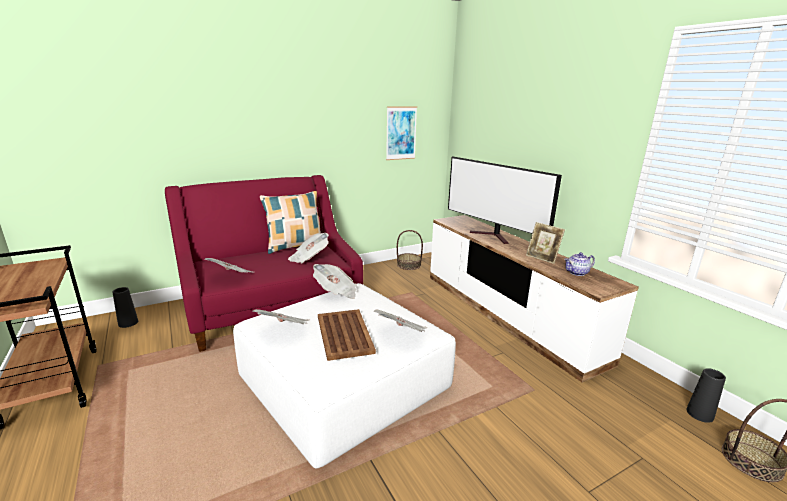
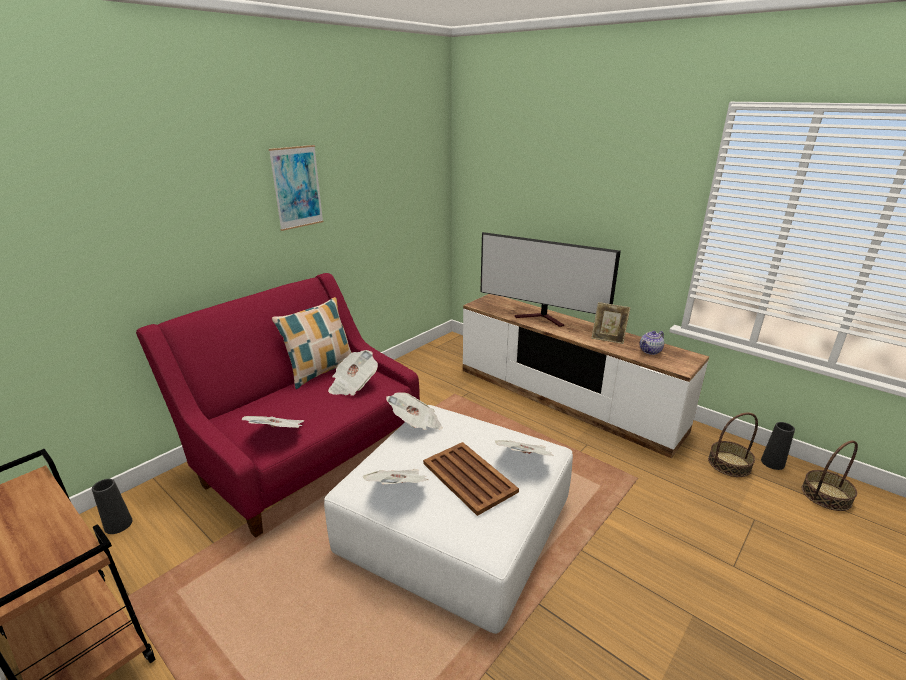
camera: 20 degrees left, 5 degrees up
(401, 133) = (405, 204): picture -> picture (297, 187)
(409, 265) = (429, 358): basket -> basket (729, 464)

